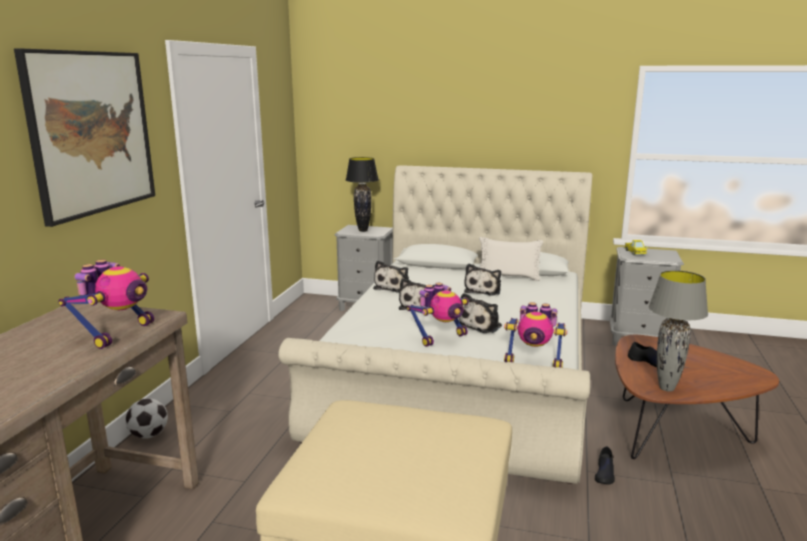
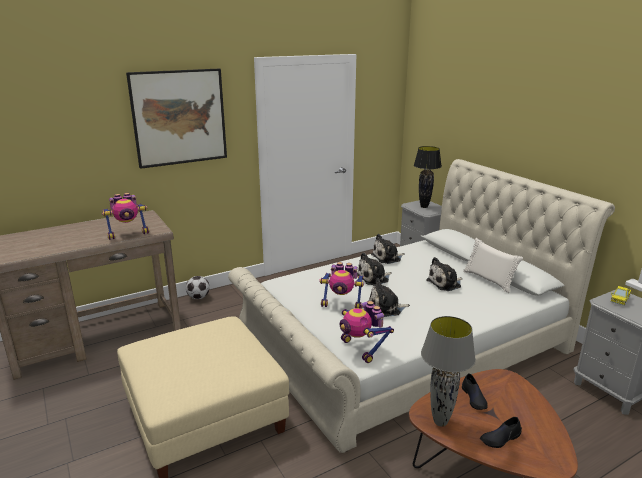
camera: 45 degrees right, 5 degrees up
(604, 473) = (376, 461): black shoe -> black shoe (500, 438)

